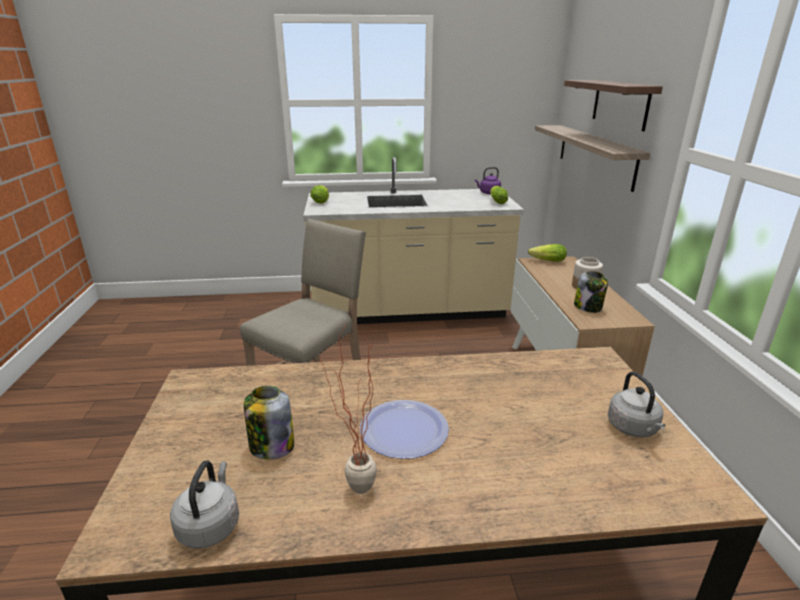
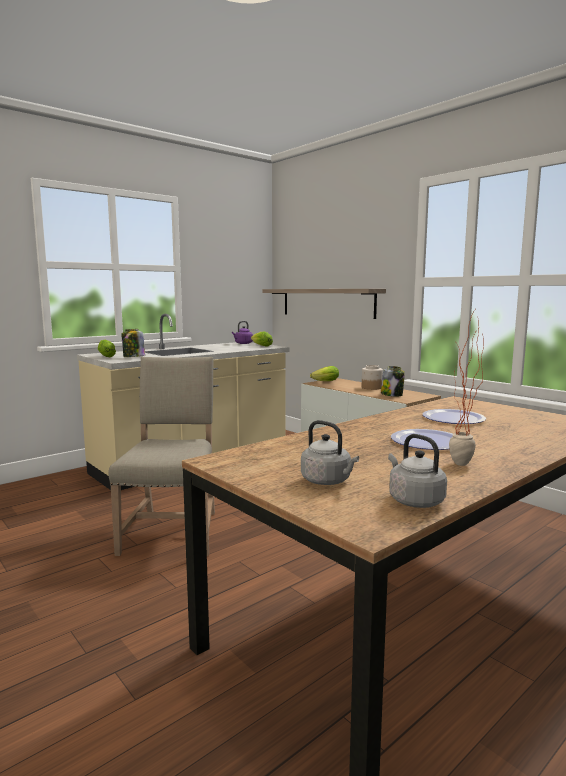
camera: 35 degrees left, 15 degrees down
(271, 446) = (364, 466): jar -> jar (133, 357)
(518, 396) = (453, 418): none -> plate
(620, 103) = (346, 261): shelf -> none
(633, 428) = (527, 416): grey kettle -> grey kettle (328, 481)

